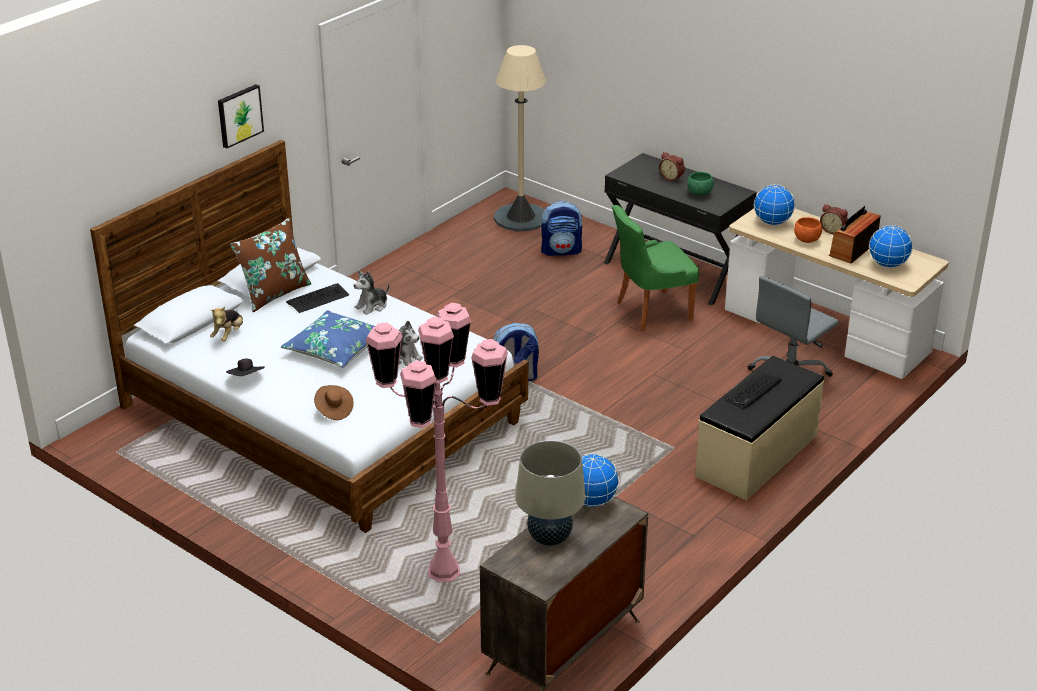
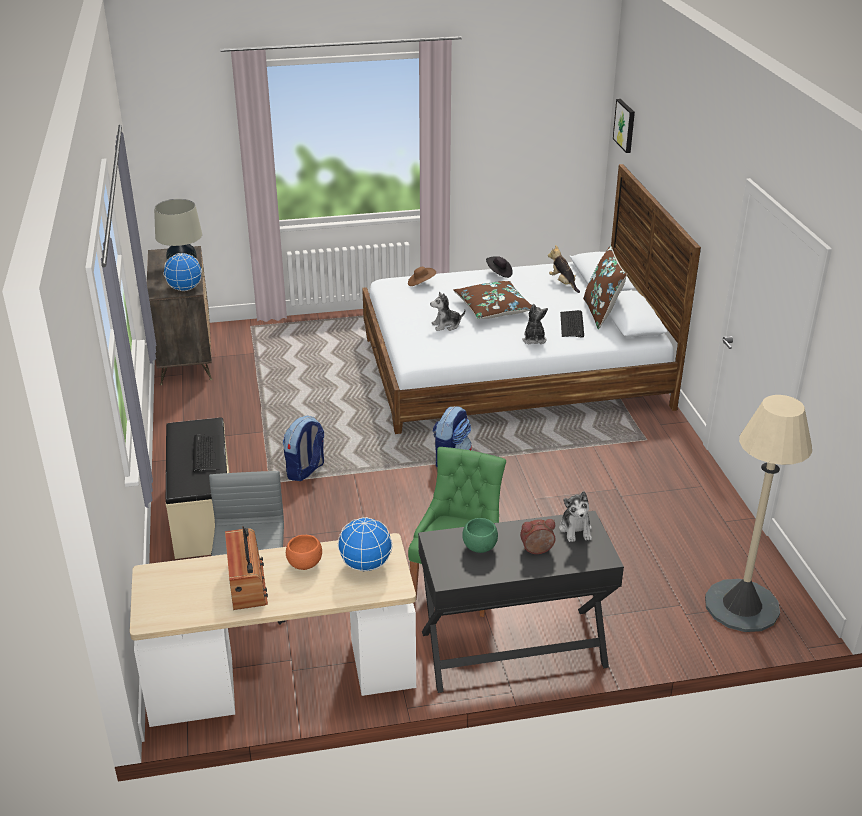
camera: 130 degrees right, 0 degrees up
(239, 115) = (691, 190): picture -> picture (625, 125)
(335, 348) = (493, 308): blue pillow -> brown pillow
(444, 572) = (296, 348): pink floor lamp -> none
(561, 251) = (637, 594): backpack -> backpack (305, 471)
(633, 174) = (575, 529): none -> plush toy
(833, 230) = (295, 596): alarm clock -> none
(888, 265) = (190, 585): globe -> none

